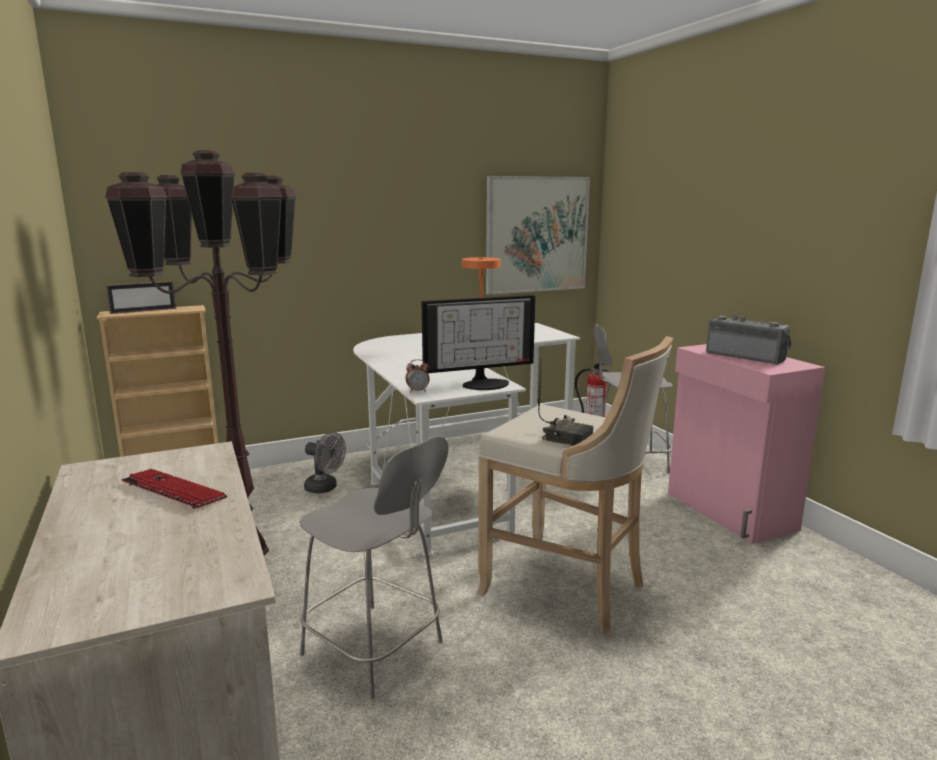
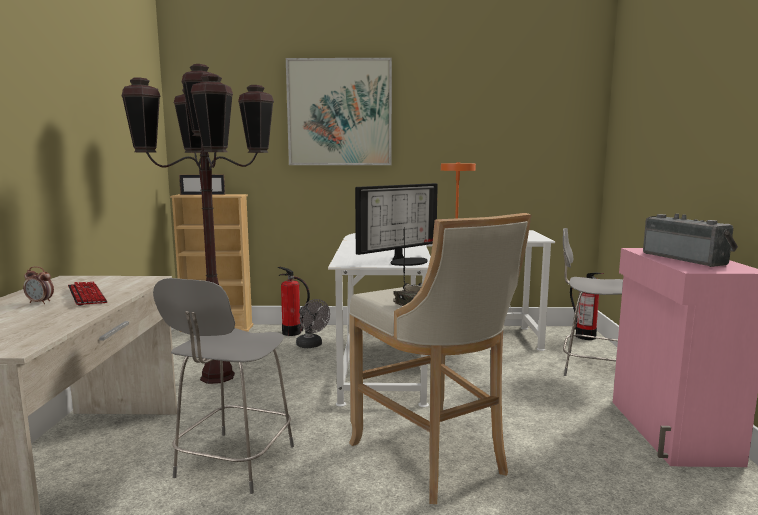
camera: 25 degrees right, 5 degrees down
(283, 476) = (291, 333): none -> fire extinguisher
(376, 650) = (233, 463): grey chair -> grey chair turned 45 degrees clockwise
(418, 391) = (343, 260): alarm clock -> alarm clock (40, 302)
(485, 383) = (406, 261): monitor -> monitor turned 45 degrees counterclockwise
(536, 234) = (535, 148): picture -> picture (339, 112)

